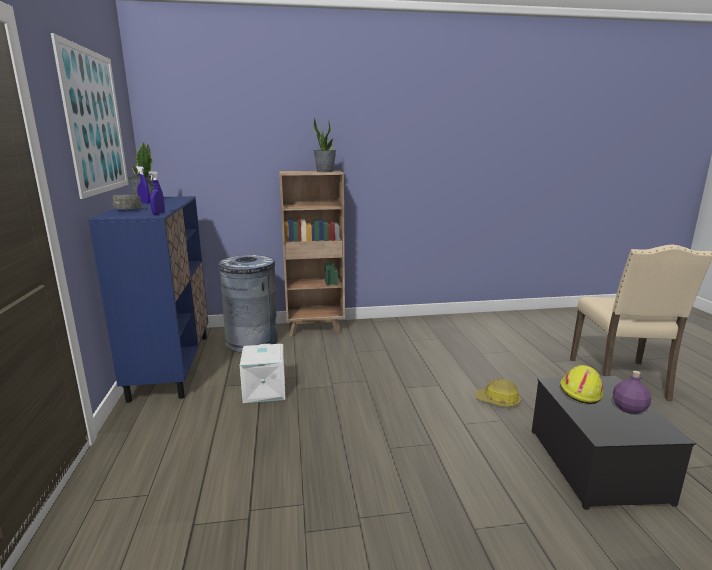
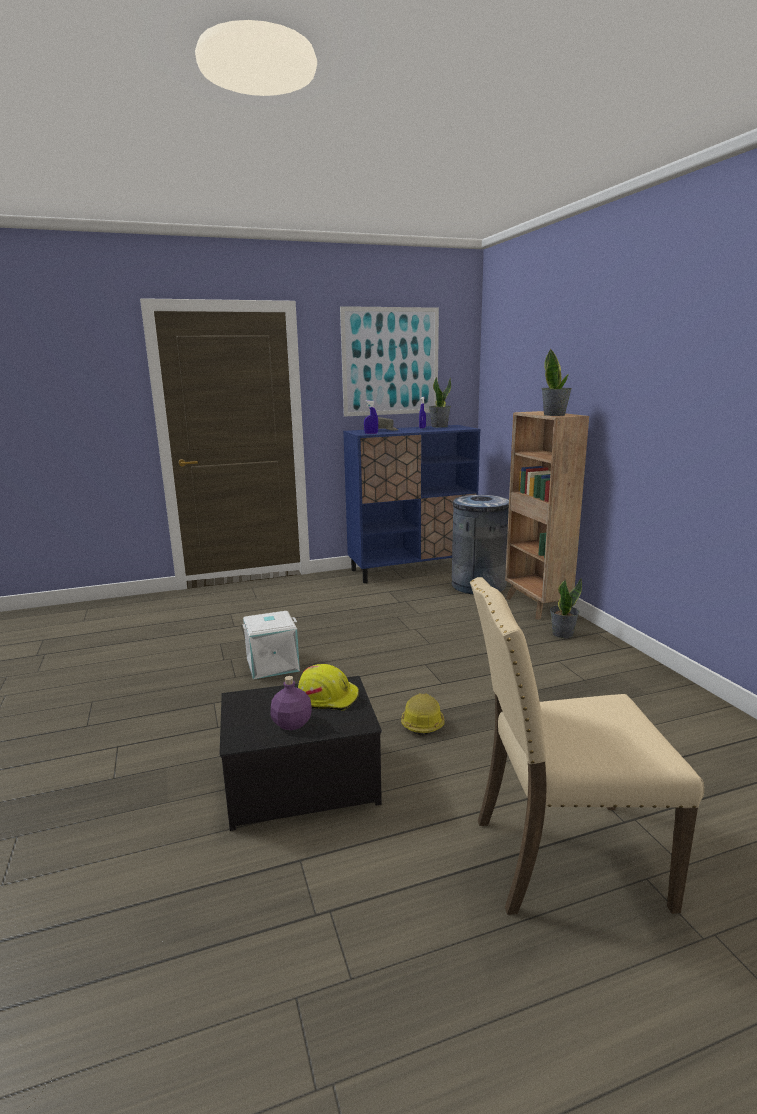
camera: 80 degrees right, 0 degrees up
(263, 390) = (387, 605): white storage box -> white storage box (273, 664)
(369, 331) = (562, 634): none -> potted plant

